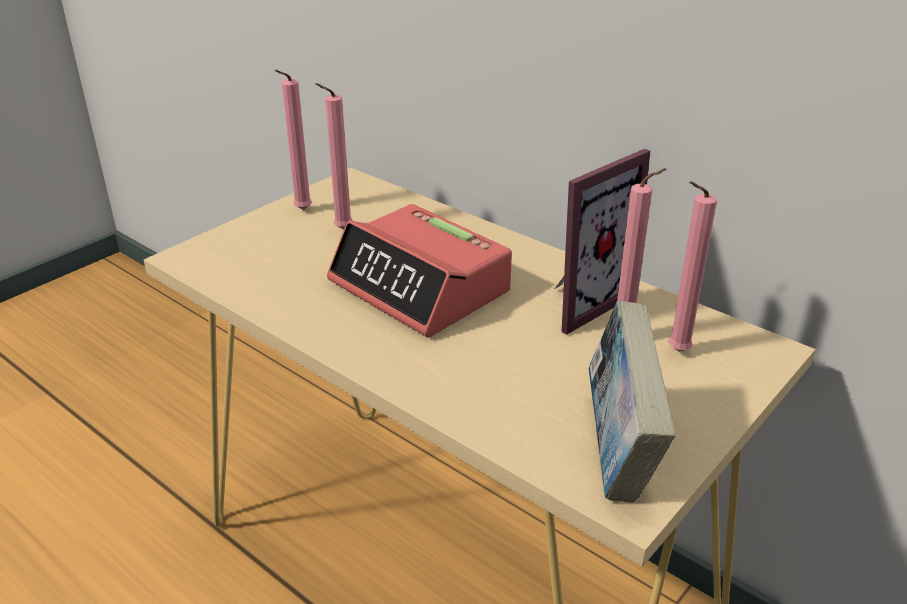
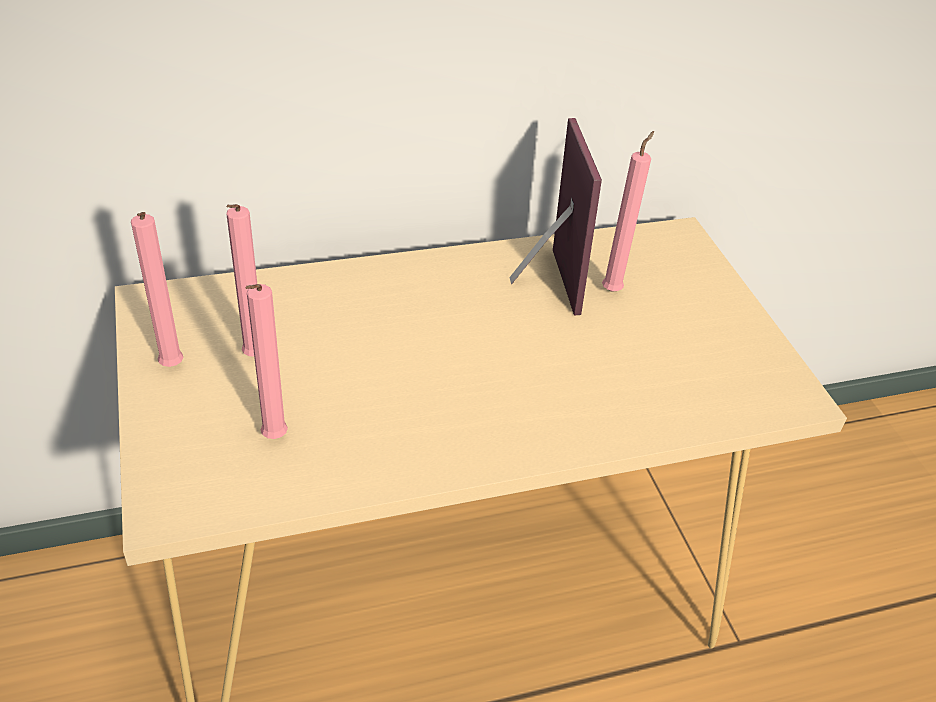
camera: 60 degrees left, 10 degrees up
(420, 287) = (426, 358): alarm clock -> none
(618, 451) = (743, 372): book -> none
(675, 352) = (649, 276): pink candle -> pink candle (272, 439)

